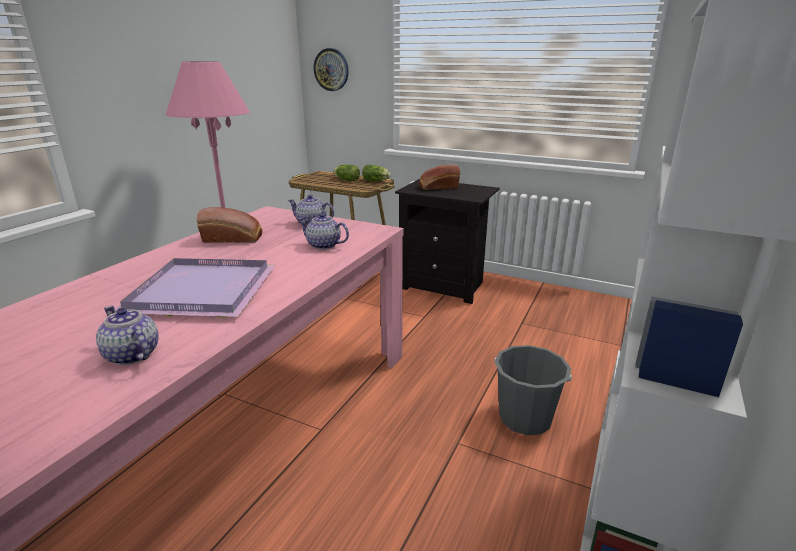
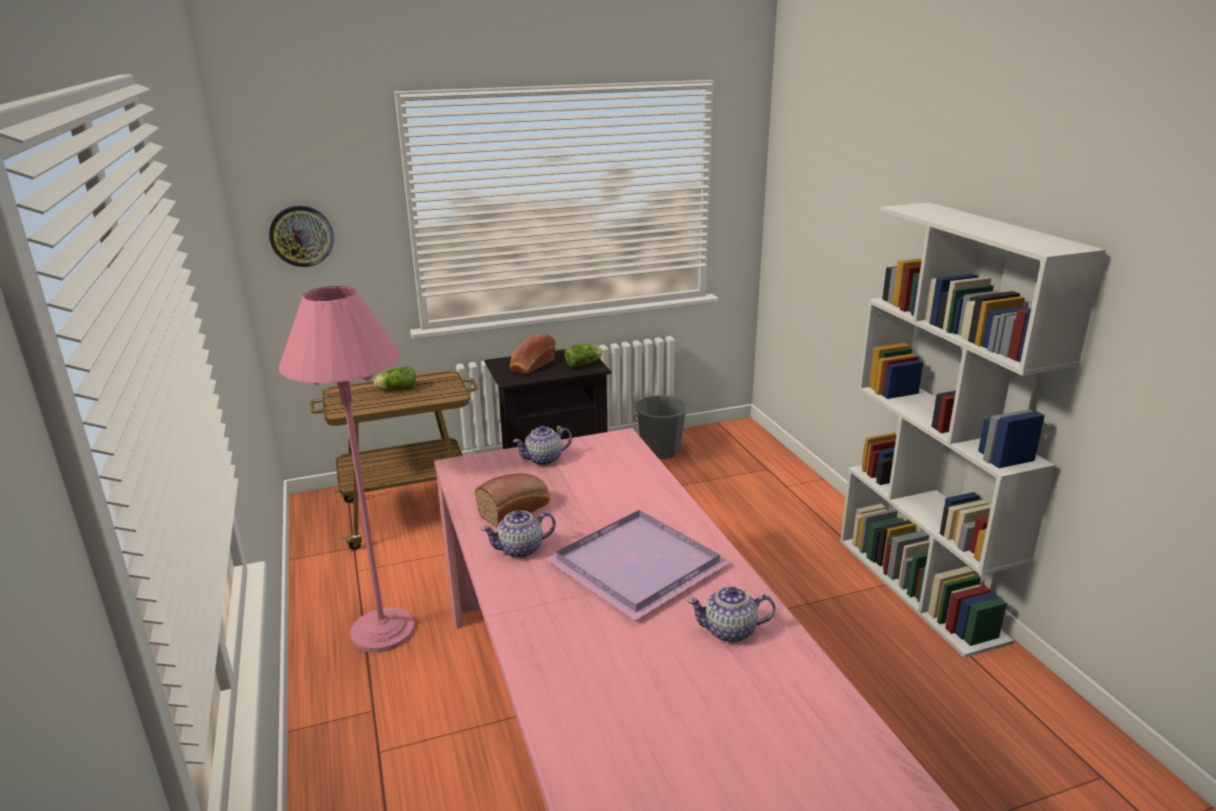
camera: 45 degrees left, 0 degrees up
(324, 245) = (616, 476): teapot -> teapot (521, 549)
(376, 181) = (441, 379): lettuce -> lettuce (584, 364)
(525, 418) = (791, 564): grey bucket -> grey bucket (660, 450)

